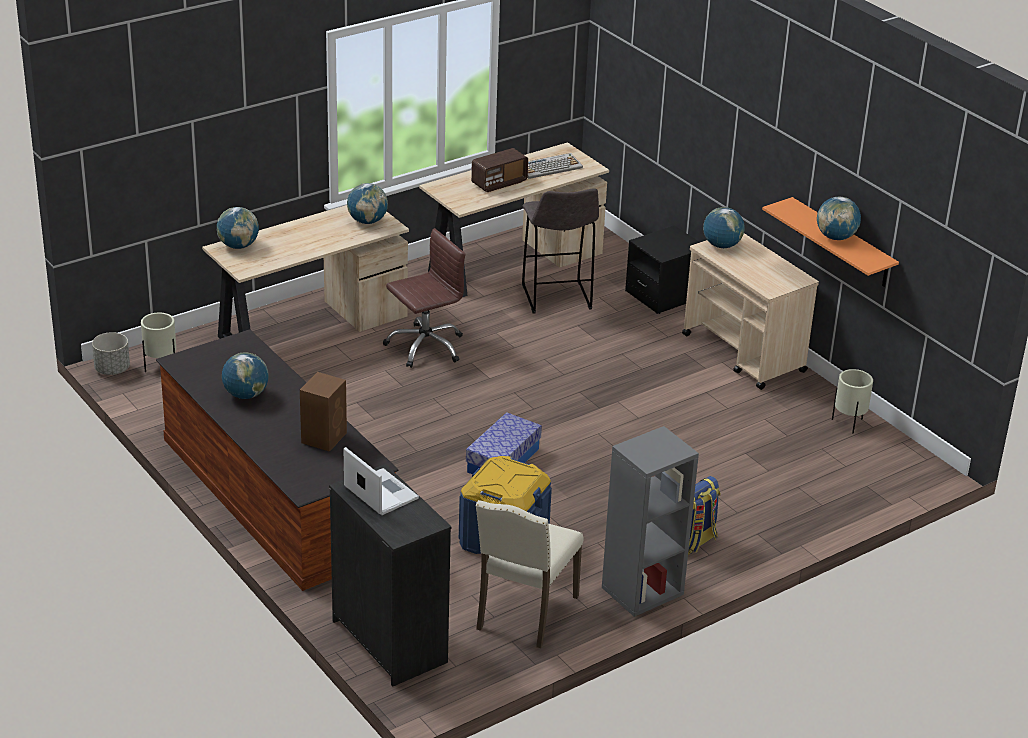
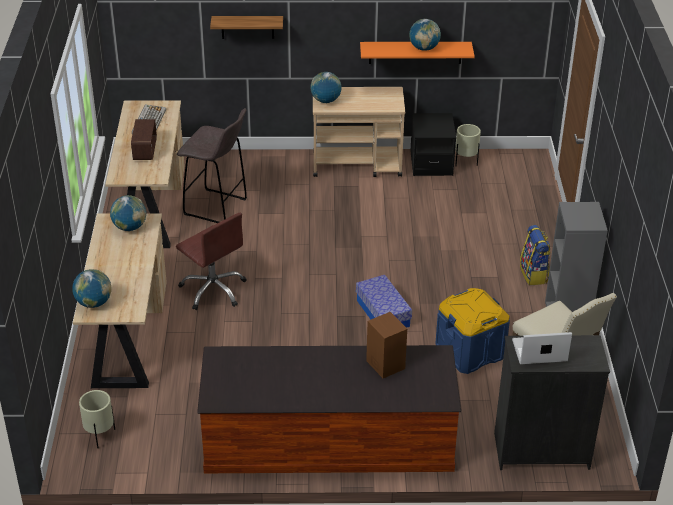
camera: 55 degrees left, 5 degrees up
(112, 369) = (74, 466): grey planter -> none
(246, 395) = (295, 382): globe -> none
(425, 346) = (213, 290): brown office chair -> brown office chair turned 135 degrees clockwise
(663, 295) = (261, 164): black nightstand -> black nightstand (431, 163)
(698, 119) = (247, 27): none -> shelf

